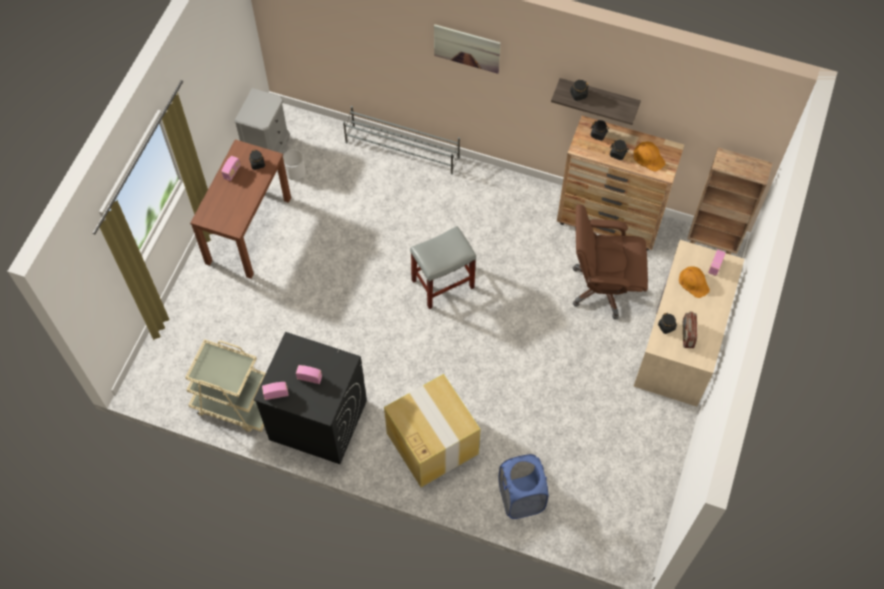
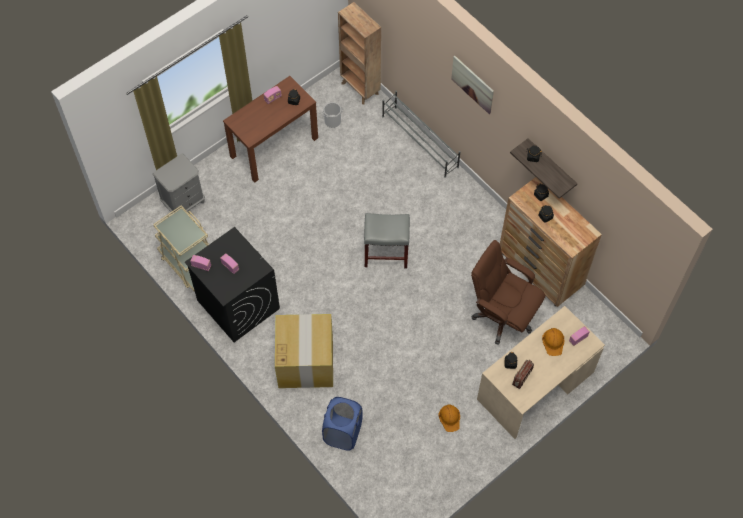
camera: 30 degrees right, 0 degrees up
(268, 148) = (324, 94): grey nightstand -> grey nightstand (184, 202)
(648, 157) = (567, 230): orange hard hat -> orange hard hat (450, 418)
(712, 244) = (609, 326): brown bookcase -> brown bookcase (360, 89)

